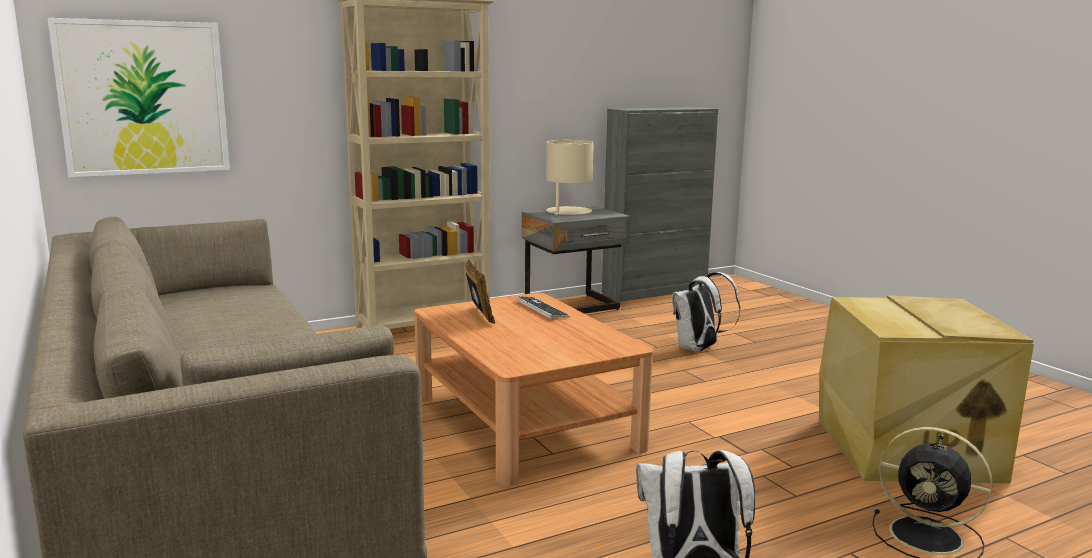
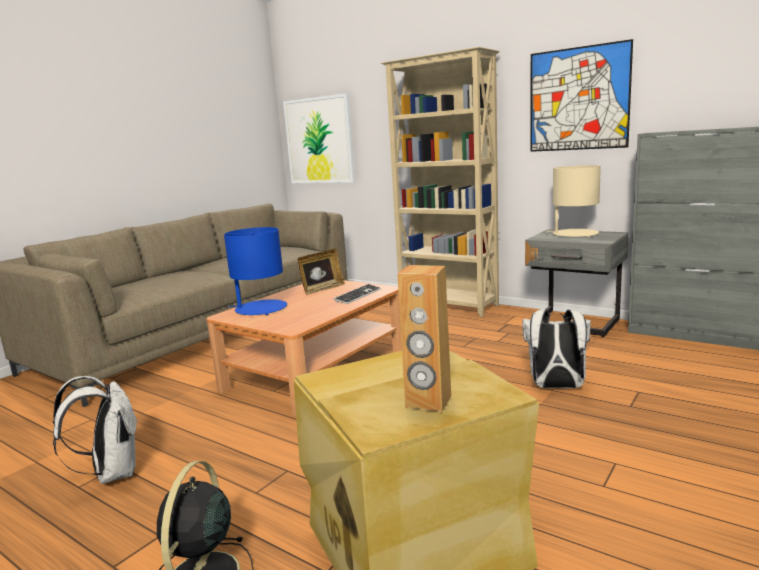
camera: 65 degrees right, 0 degrees up
(516, 349) = (260, 309): none -> blue table lamp
(548, 70) = (578, 99): none -> picture
(961, 315) = (428, 401): none -> brown speaker

